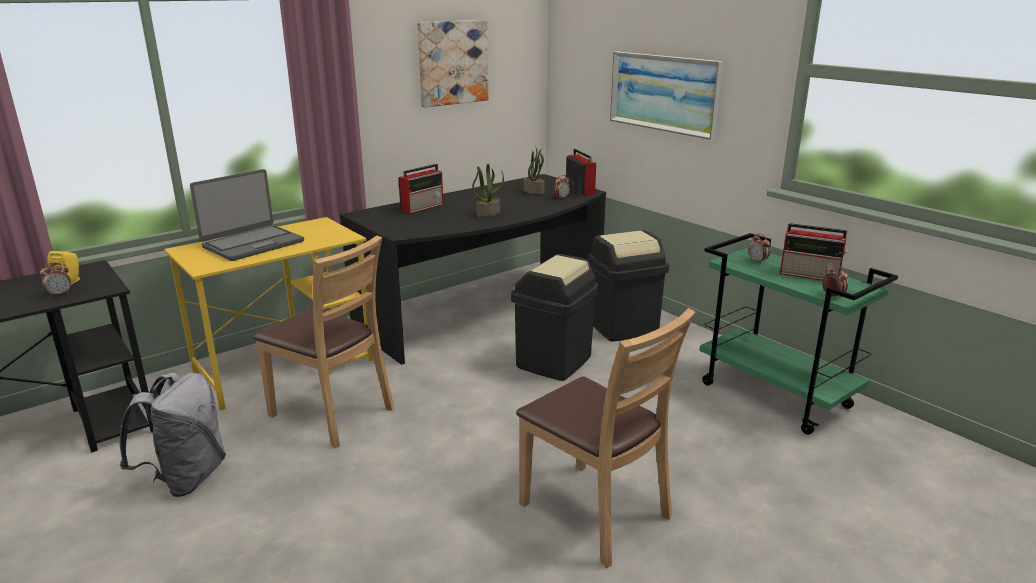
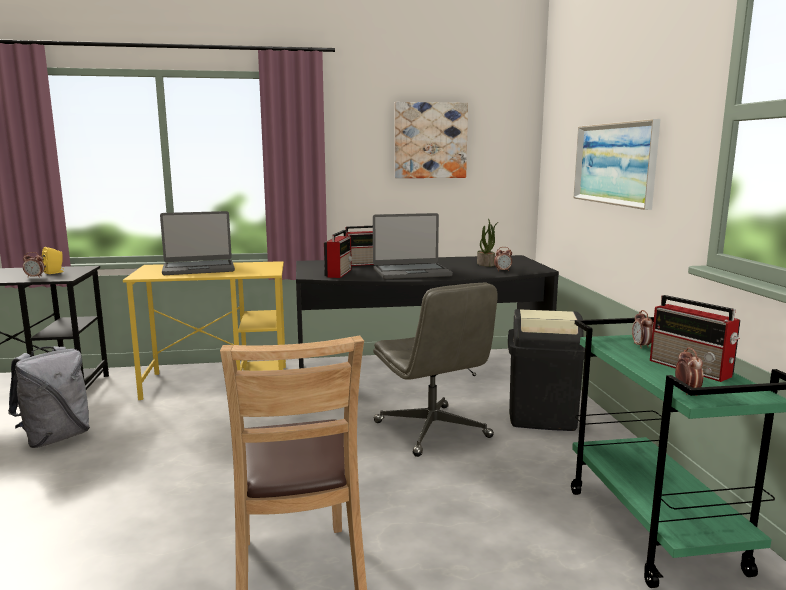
camera: 30 degrees right, 10 degrees down
(332, 413) = (203, 422): brown chair -> none
(488, 213) = (411, 272): potted plant -> laptop
(554, 362) = (433, 430): black trash can -> grey office chair
(579, 189) = (533, 267): radio -> radio (339, 273)

